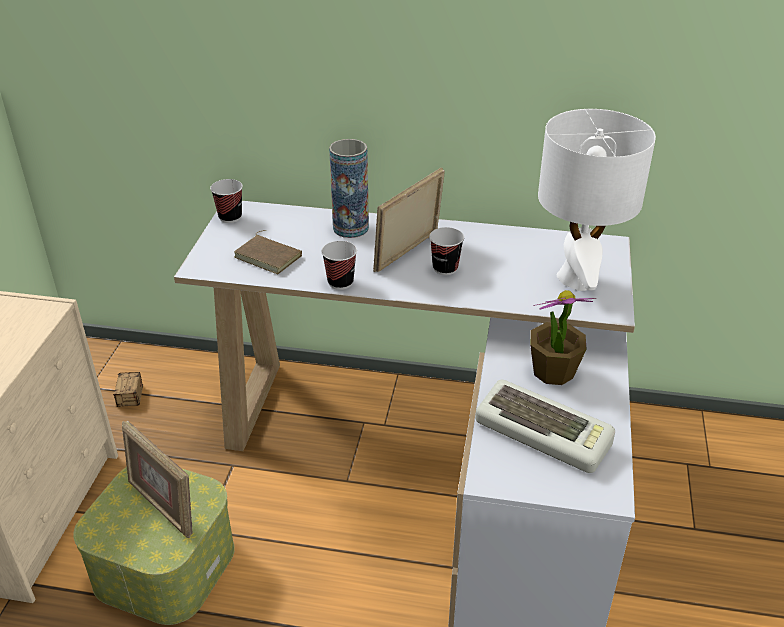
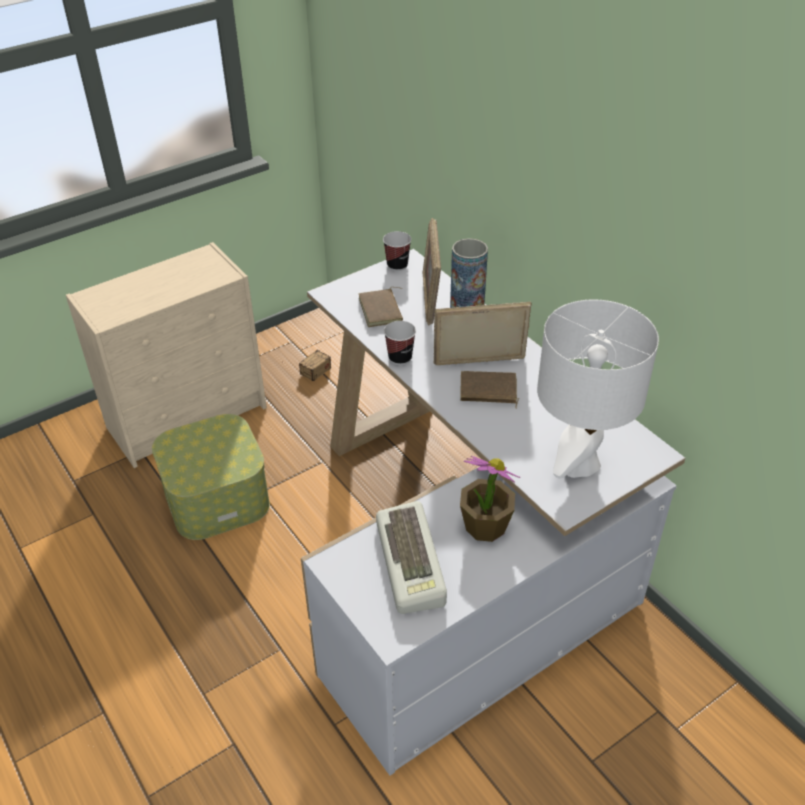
camera: 45 degrees right, 5 degrees up
(163, 506) = (217, 453): picture frame -> picture frame (431, 299)
(445, 268) = (488, 391): cup -> brown book

